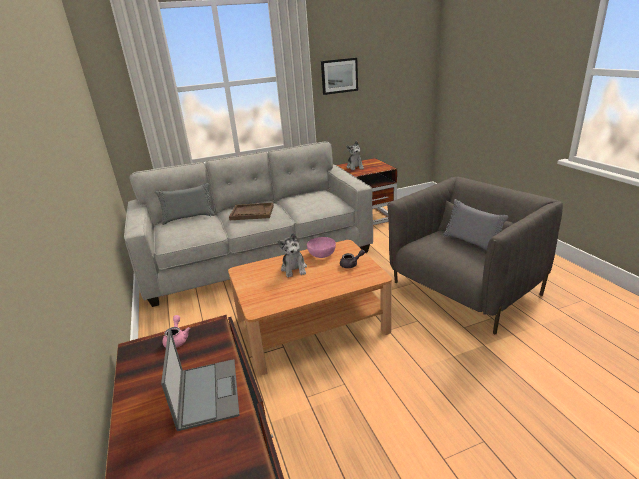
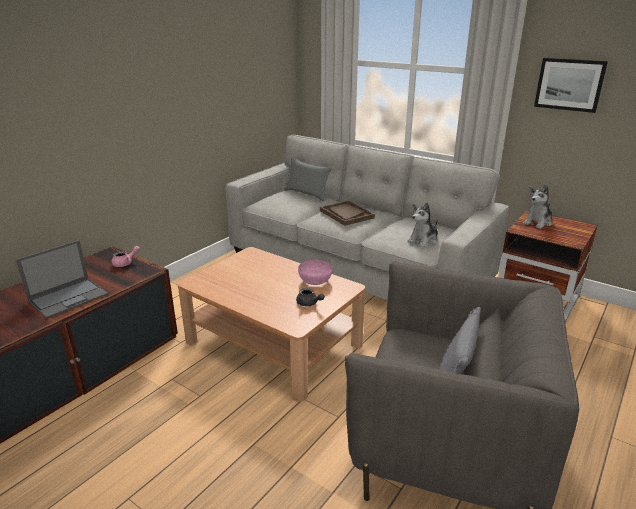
camera: 55 degrees right, 0 degrees up
(294, 269) = (274, 276): plush toy -> plush toy (423, 240)

